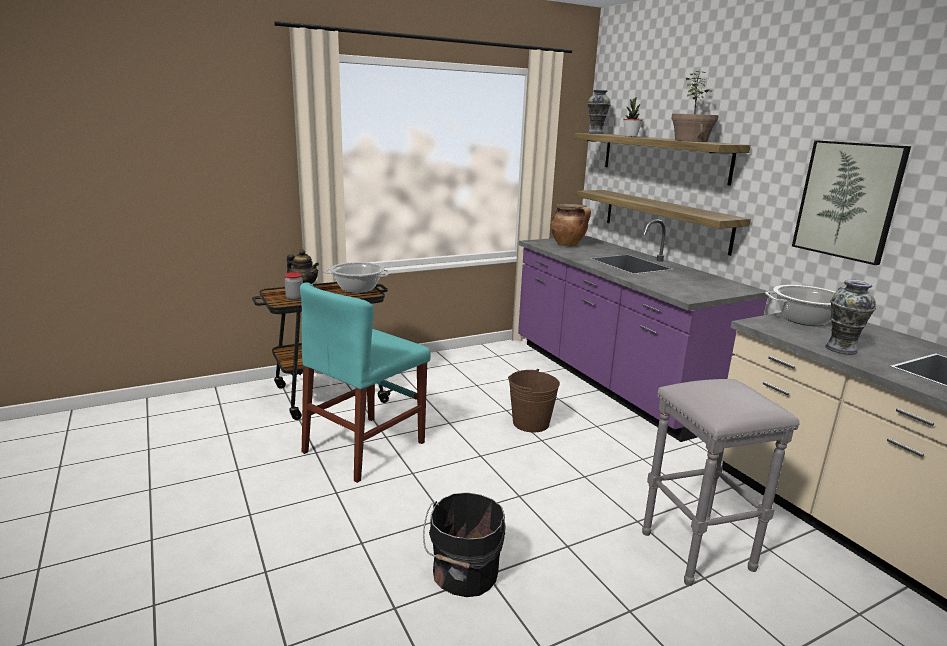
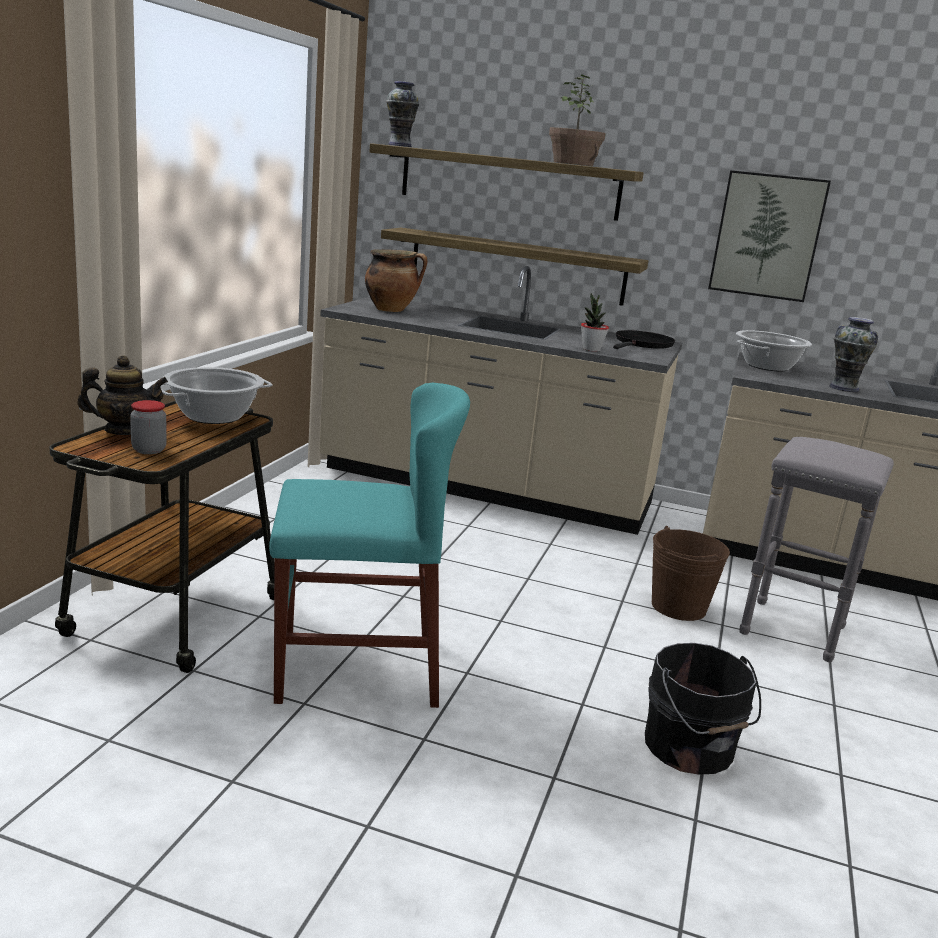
camera: 45 degrees left, 0 degrees up
(365, 447) = (356, 667): turquoise chair -> turquoise chair turned 90 degrees counterclockwise
(530, 423) = (487, 563): brown bucket -> brown bucket (678, 607)
(612, 380) = (485, 488): purple counter -> beige counter
(630, 136) = (473, 153): potted plant -> potted plant (591, 349)
(718, 287) = (642, 344): none -> black frying pan

